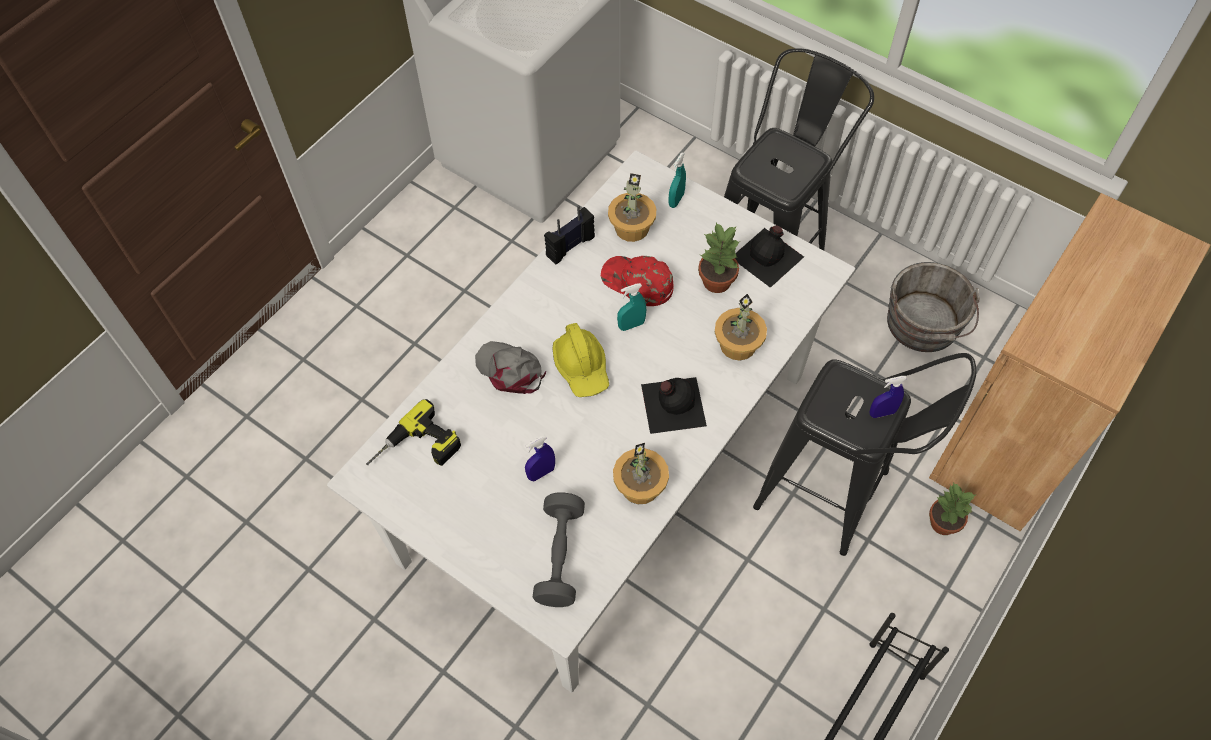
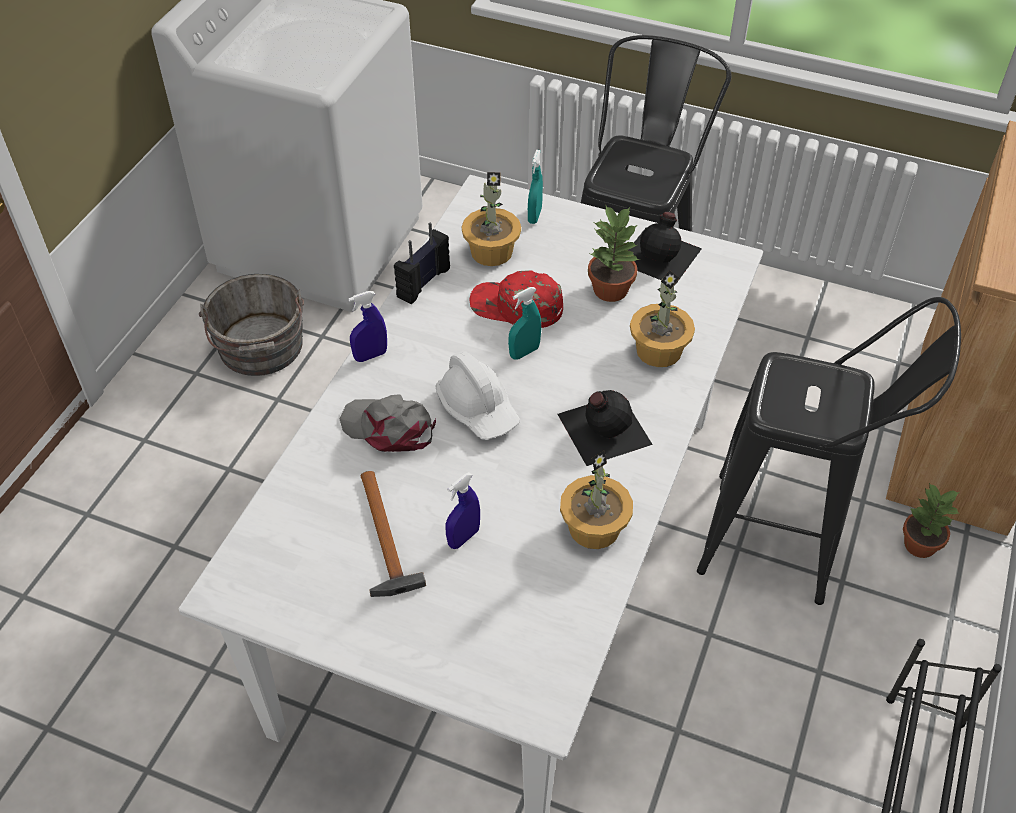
camera: 15 degrees left, 10 degrees down
(416, 450) = (291, 543): power drill -> none
(483, 462) = (384, 540): none -> hammer
(560, 556) = (518, 632): grey dumbbell -> none
(582, 367) = (478, 408): yellow hard hat -> white hard hat
(882, 413) = (847, 397): blue spray bottle -> blue spray bottle (370, 355)
(923, 326) = (821, 342): grey bucket -> grey bucket (261, 349)

